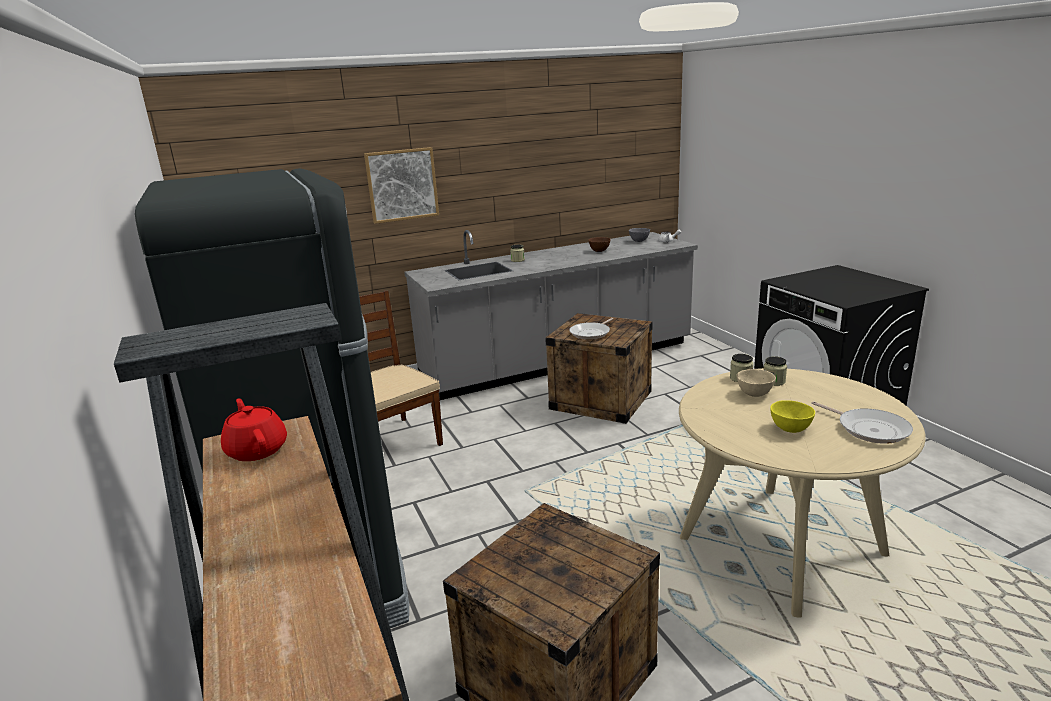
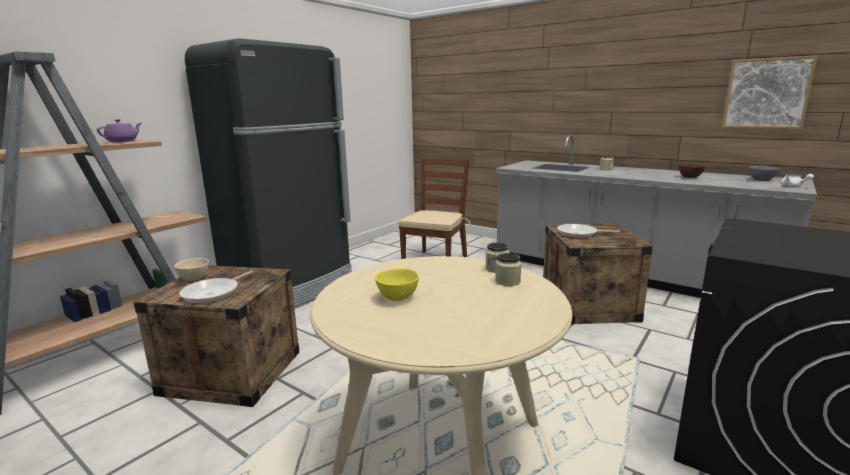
camera: 60 degrees right, 5 degrees down
(257, 449) = (122, 141): red teapot -> purple teapot
(402, 185) = (536, 94): picture -> picture (766, 93)
(754, 394) = (464, 277): beige bowl -> beige bowl (194, 278)
(869, 429) = (430, 333): frying pan -> frying pan (213, 293)

